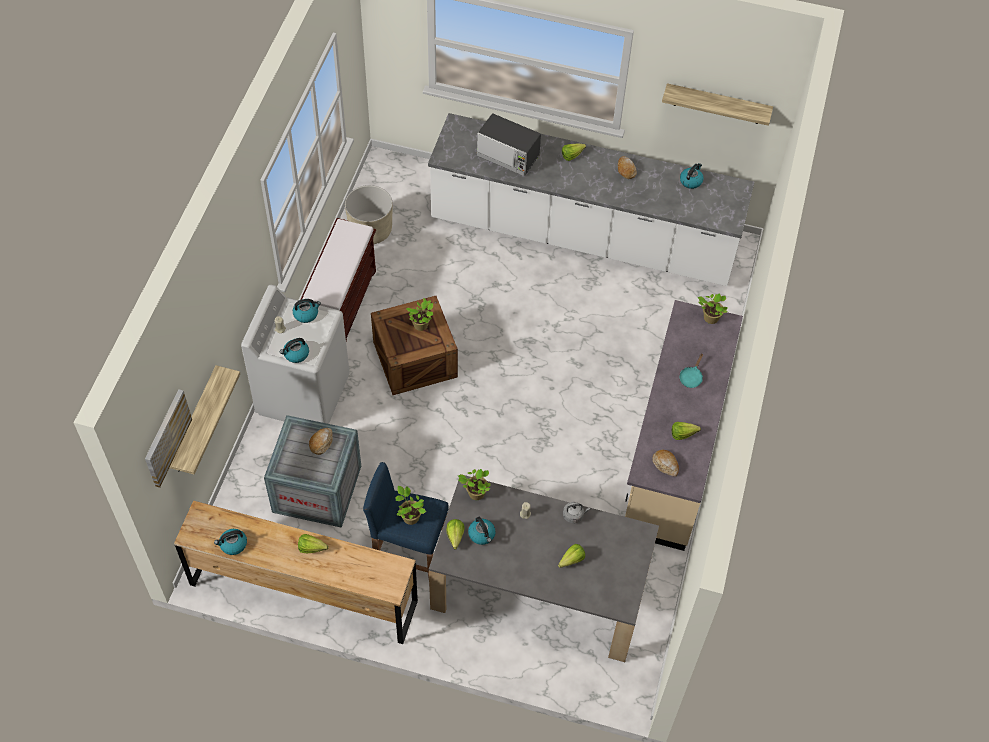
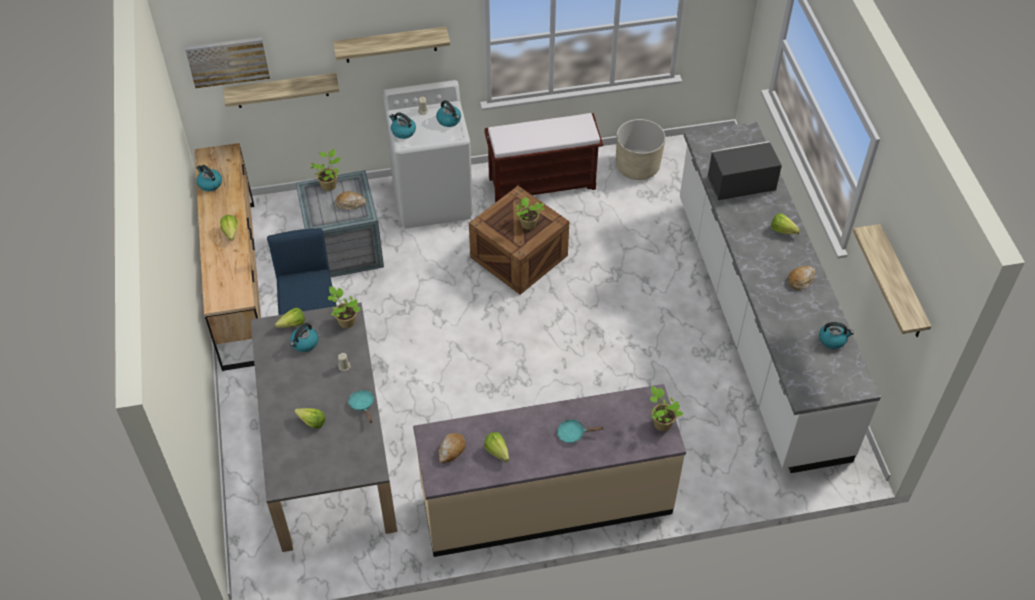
camera: 65 degrees right, 5 degrees down
(234, 301) = (390, 44): none -> shelf
(410, 516) = (302, 288): potted plant -> potted plant (329, 184)
(508, 156) = (740, 184): microwave -> microwave turned 75 degrees clockwise
(574, 515) = (363, 405): grey kettle -> turquoise frying pan

